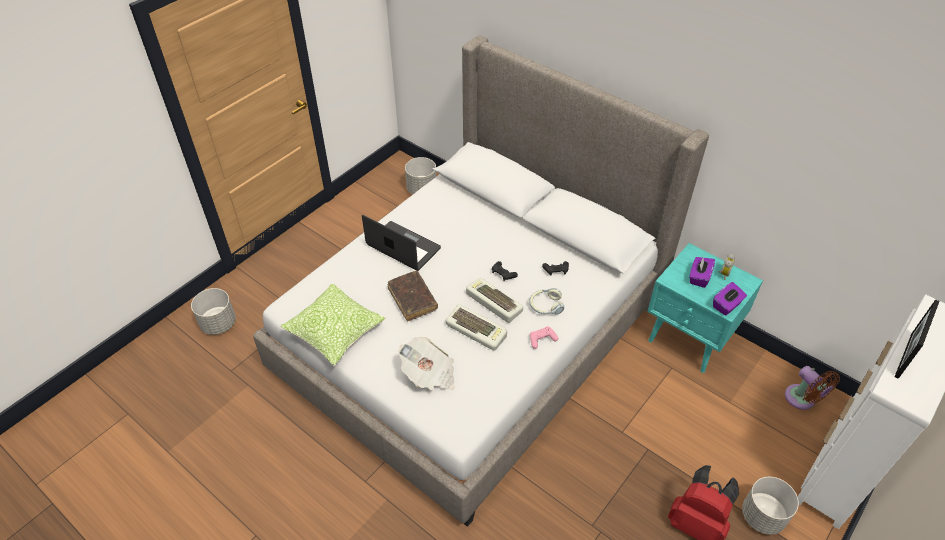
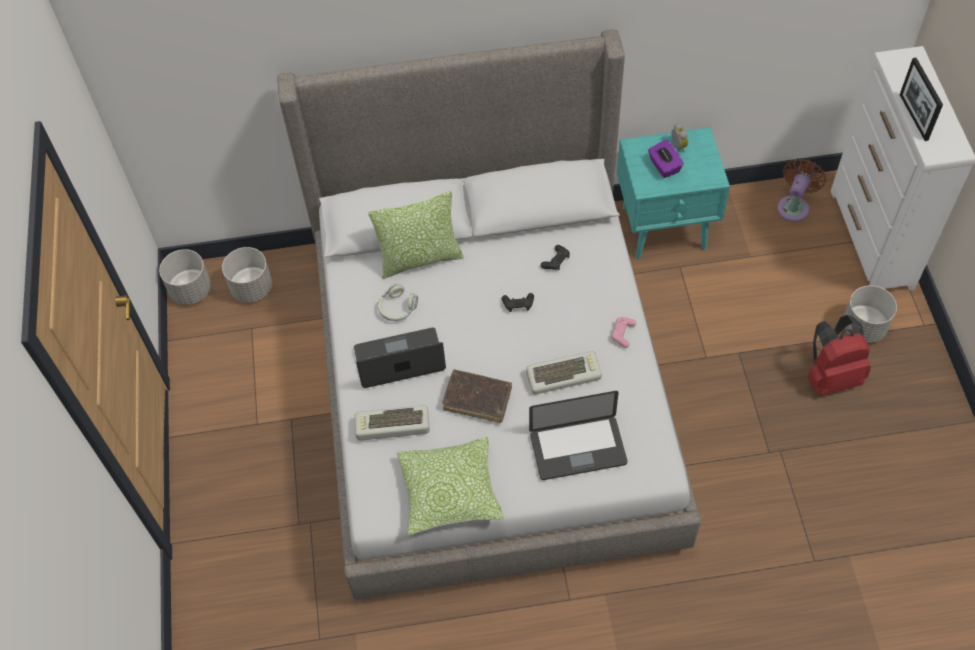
camera: 45 degrees left, 10 degrees up
(218, 324) = (239, 613): grey planter -> grey planter (190, 290)
(429, 374) = (578, 449): newspaper -> laptop
(483, 210) = (420, 258): none -> pillow
(492, 303) = (545, 339): keyboard -> keyboard (391, 427)
(545, 306) = (588, 301): headphones -> headphones (397, 308)
(727, 305) = (711, 174): purple tissue box -> none
(802, 399) = (794, 206): brown fan -> brown fan turned 75 degrees counterclockwise

